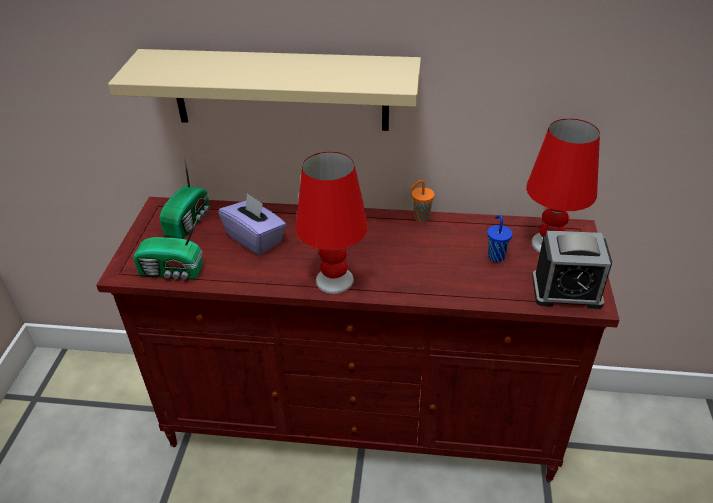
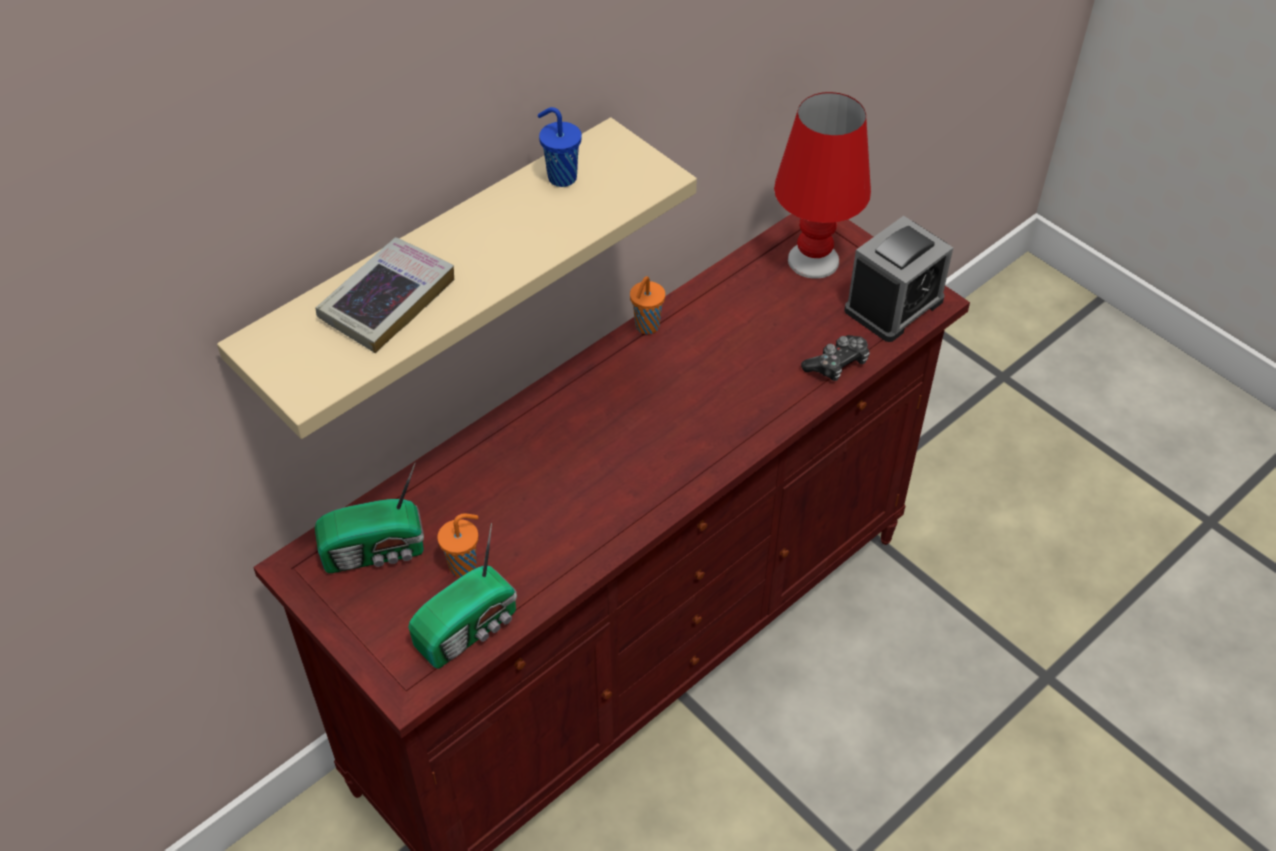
camera: 50 degrees left, 10 degrees up
(190, 221) = (376, 551): radio -> radio turned 105 degrees clockwise
(208, 248) = (464, 565): none -> orange cup
(210, 66) = (387, 301): none -> book
(255, 239) = (501, 505): purple tissue box -> none
(334, 280) = (668, 479): red table lamp -> none
(491, 294) = (837, 364): none -> game controller
(495, 256) = (784, 316): blue cup -> blue cup (560, 177)

